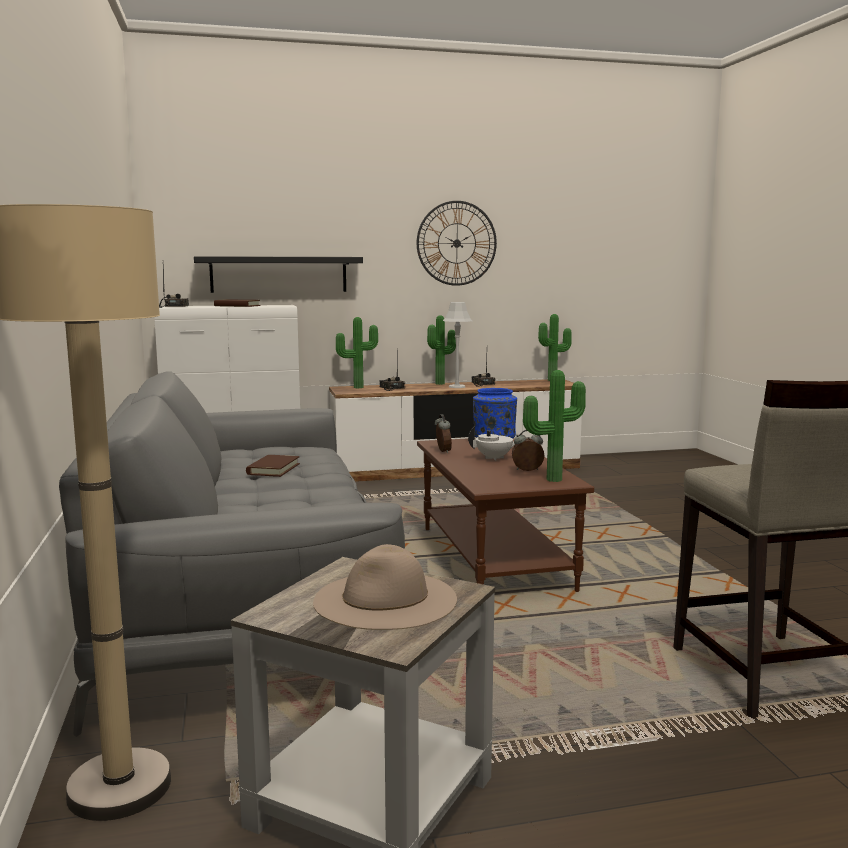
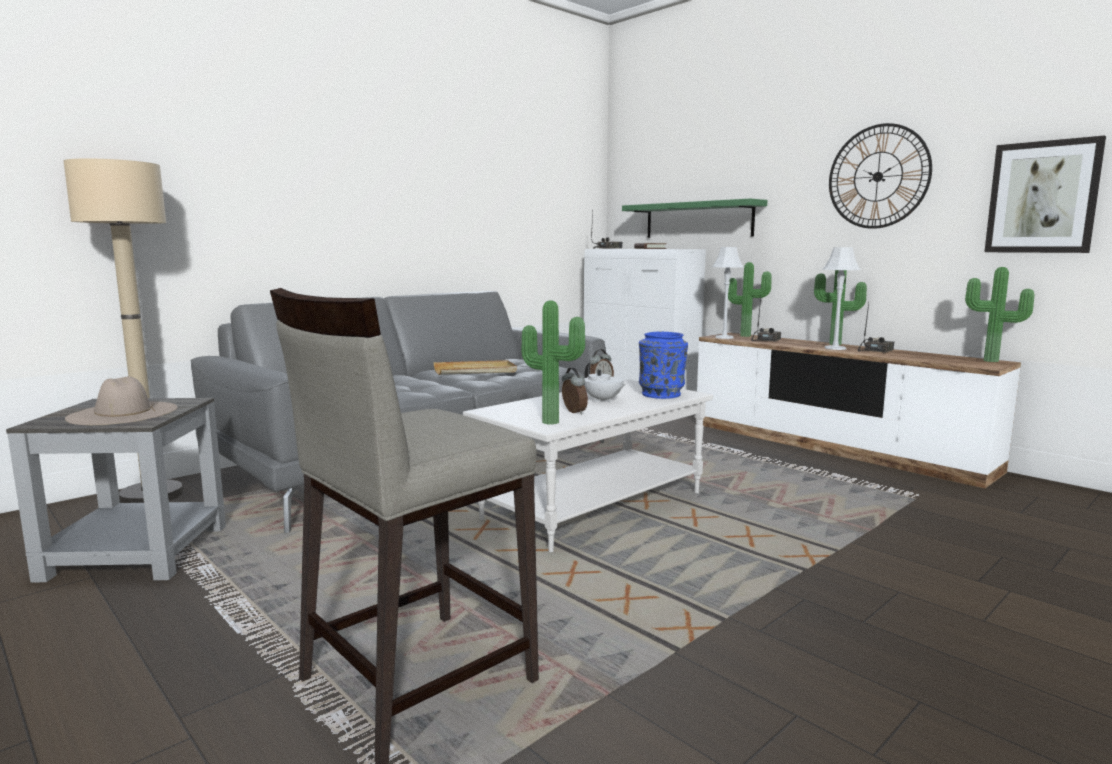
camera: 60 degrees right, 0 degrees up
(273, 469) = (475, 371): brown book -> beige tray
(279, 274) = (698, 220): black shelf -> green shelf
(355, 391) = (724, 337): none -> grey table lamp
(492, 558) = (593, 505): brown coffee table -> white coffee table
(565, 266) = (1042, 197): none -> picture

